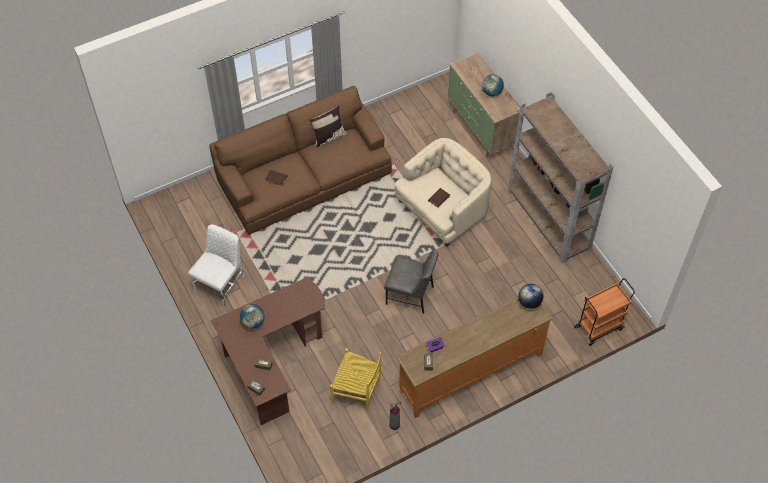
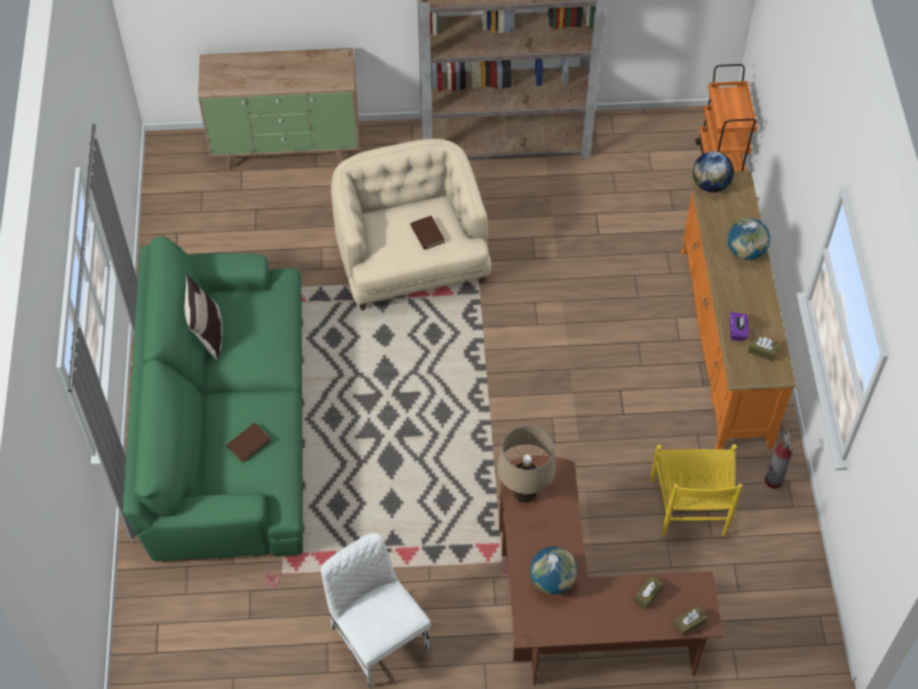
camera: 65 degrees left, 0 degrees up
(296, 293) = (524, 493): none -> beige table lamp
(303, 176) = (226, 425): brown sofa -> green sofa
(357, 391) = (690, 508): yellow chair -> yellow chair turned 135 degrees clockwise
(410, 295) = (548, 365): grey chair -> none
(491, 92) = (293, 69): globe -> globe (745, 251)

